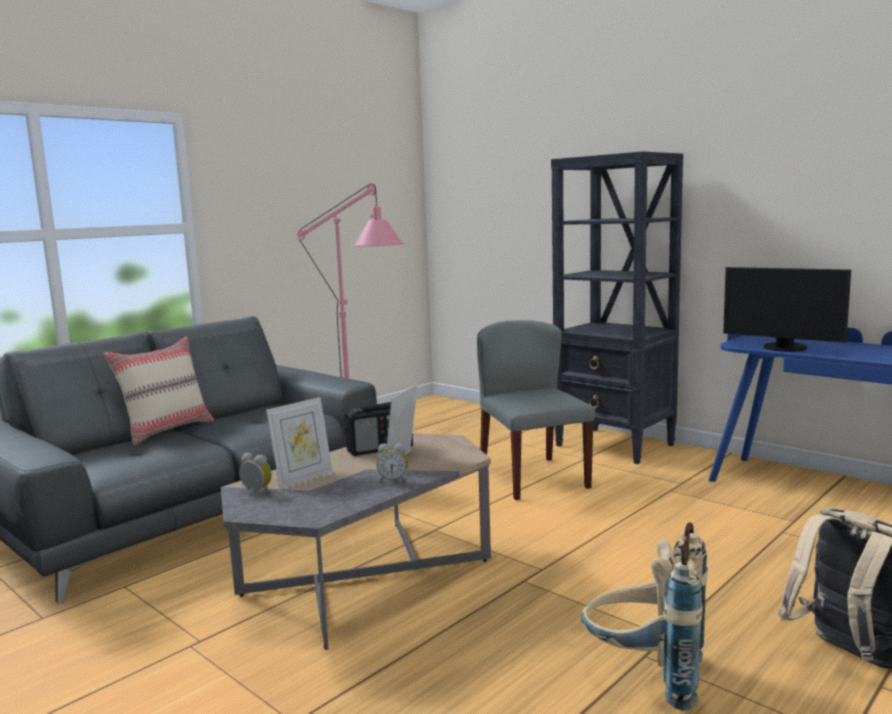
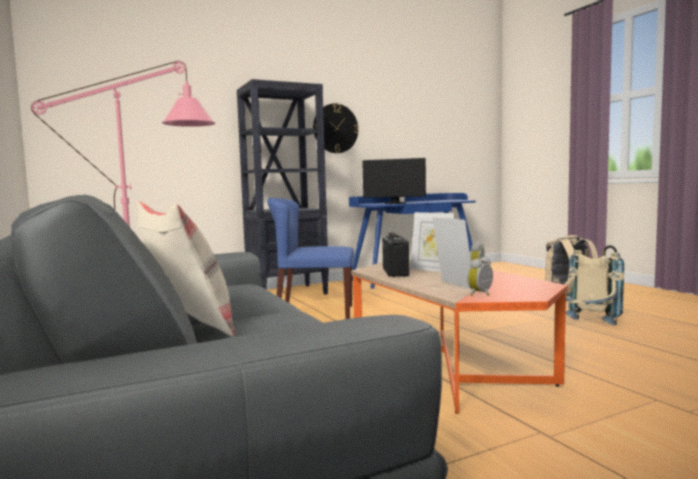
camera: 70 degrees left, 5 degrees down
(366, 577) = (447, 367): grey coffee table -> orange coffee table
(532, 477) = (314, 313): grey chair -> blue chair
(745, 203) = (335, 128): none -> wall clock
(784, 348) = (395, 203): monitor -> monitor turned 45 degrees clockwise

